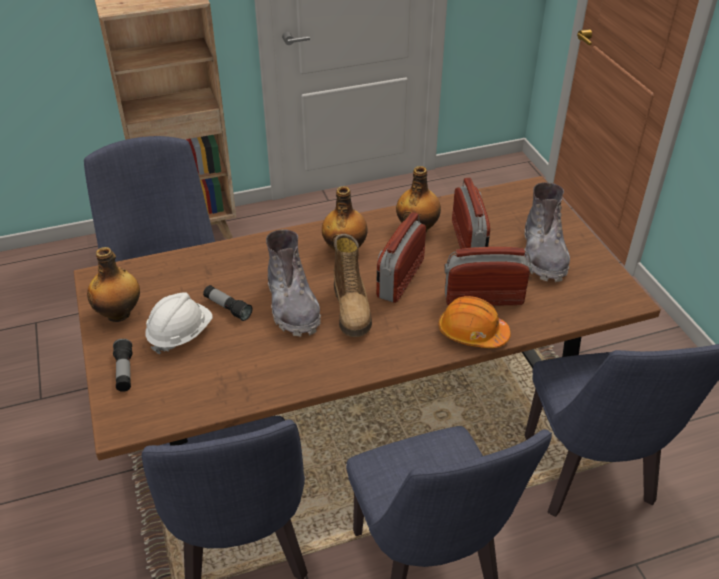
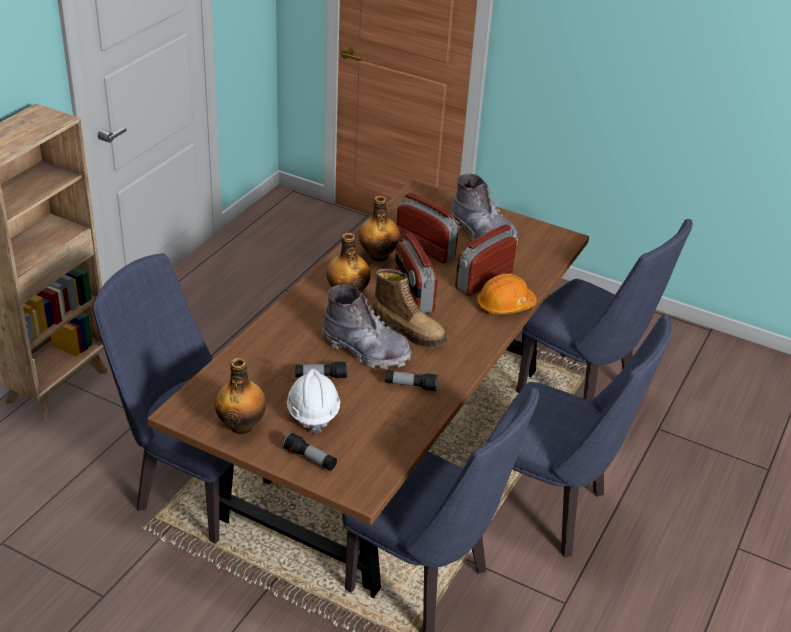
camera: 45 degrees left, 5 degrees down
(284, 358) = (411, 386): none -> flashlight

